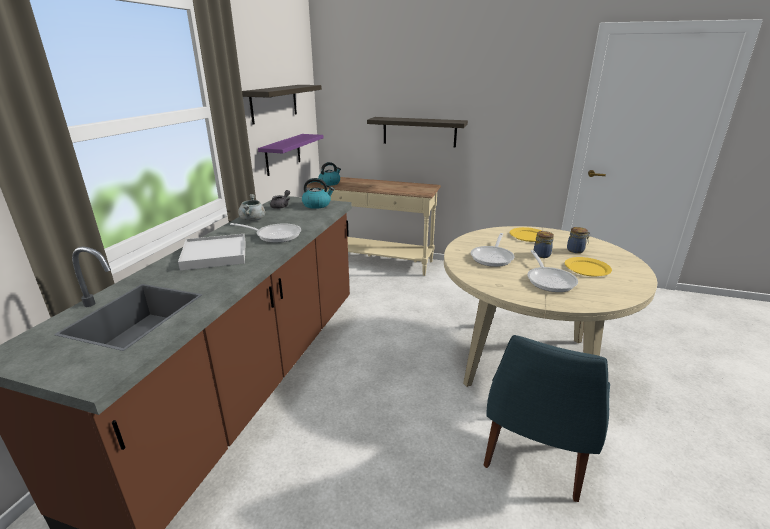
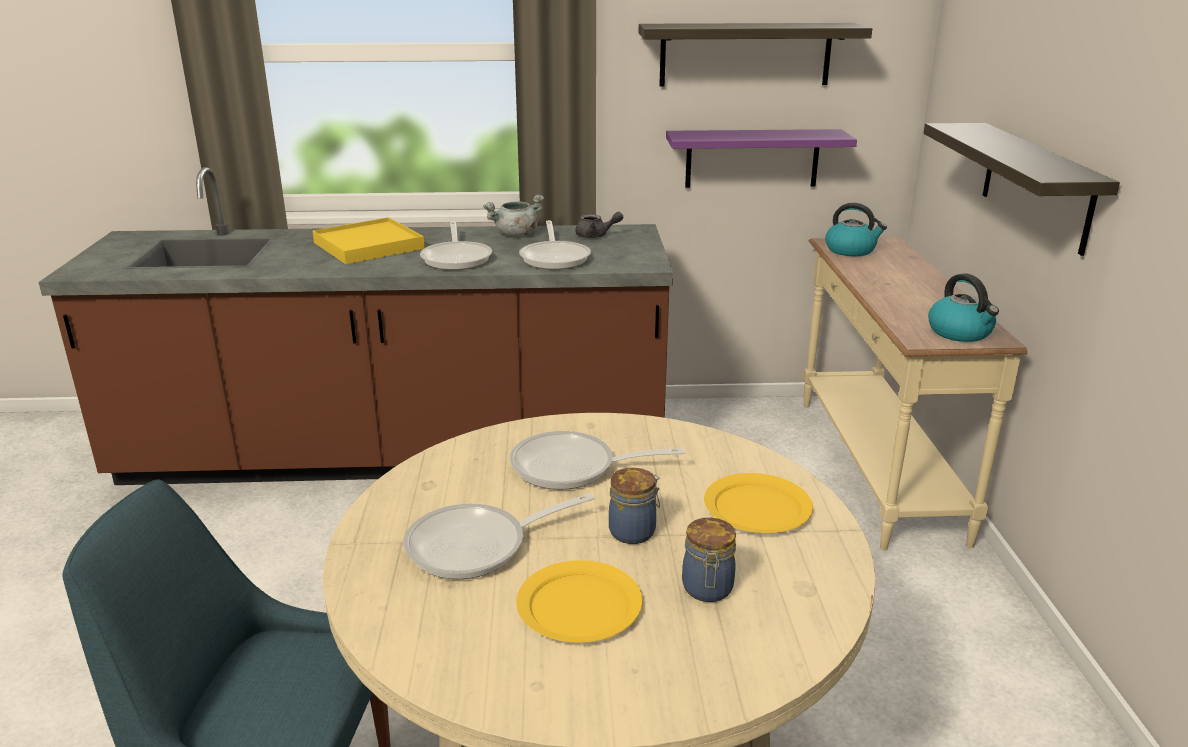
camera: 70 degrees right, 0 degrees up
(214, 255) = (368, 245): white tray -> yellow tray
(304, 217) = (555, 257): none -> frying pan
(317, 205) = (626, 254): kettle -> kettle (960, 332)

